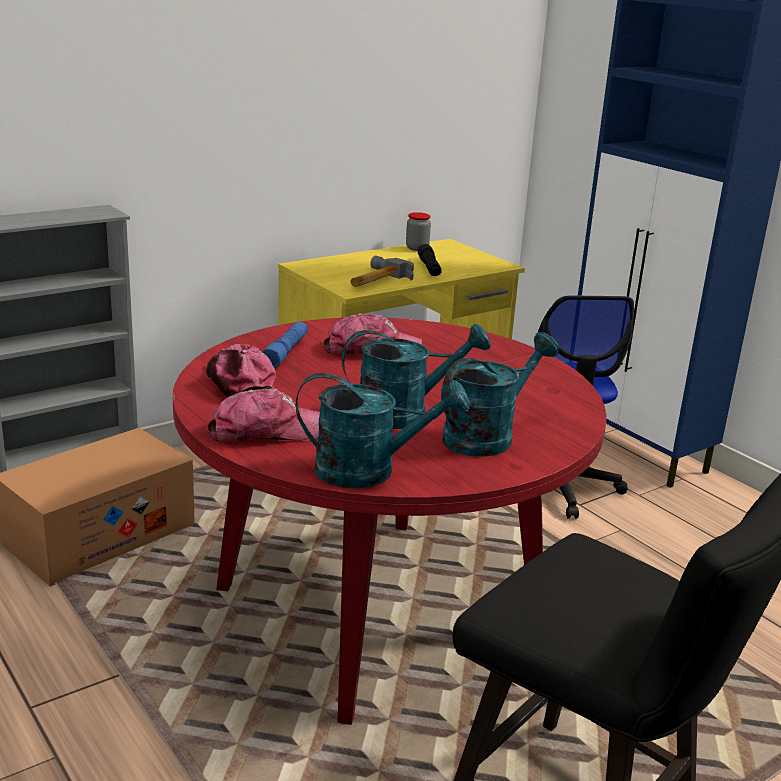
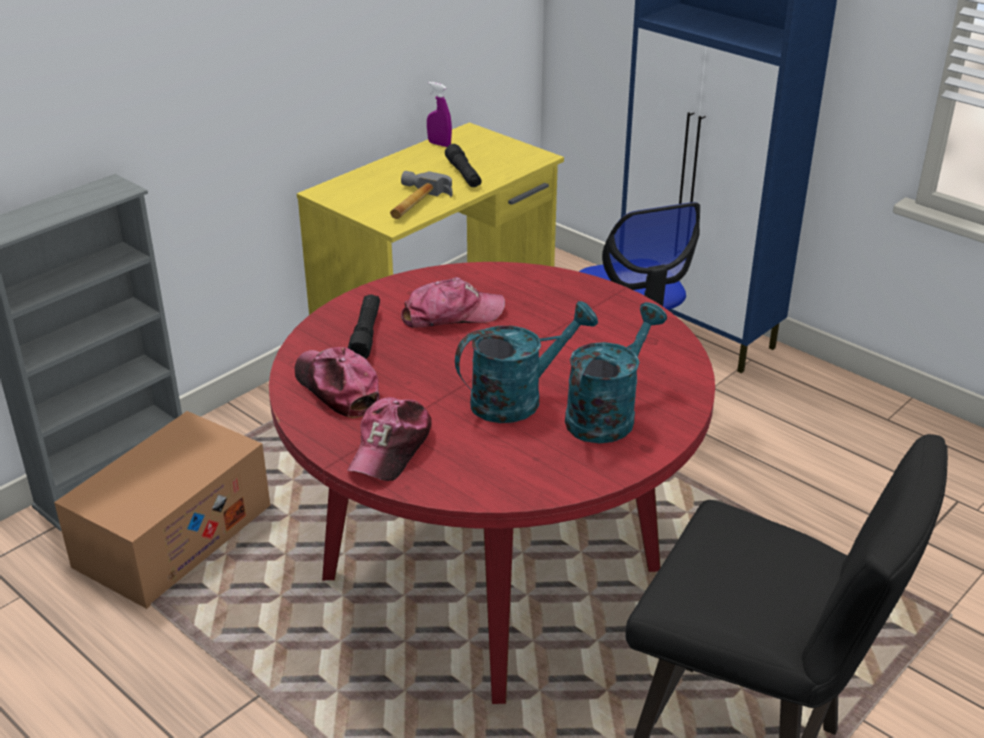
camera: 10 degrees left, 10 degrees up
(266, 431) = (391, 448): cap -> cap turned 135 degrees clockwise
(286, 352) = (366, 334): blue flashlight -> black flashlight
(370, 471) = (512, 481): turquoise watering can -> none
(417, 248) = (439, 144): jar -> purple spray bottle

